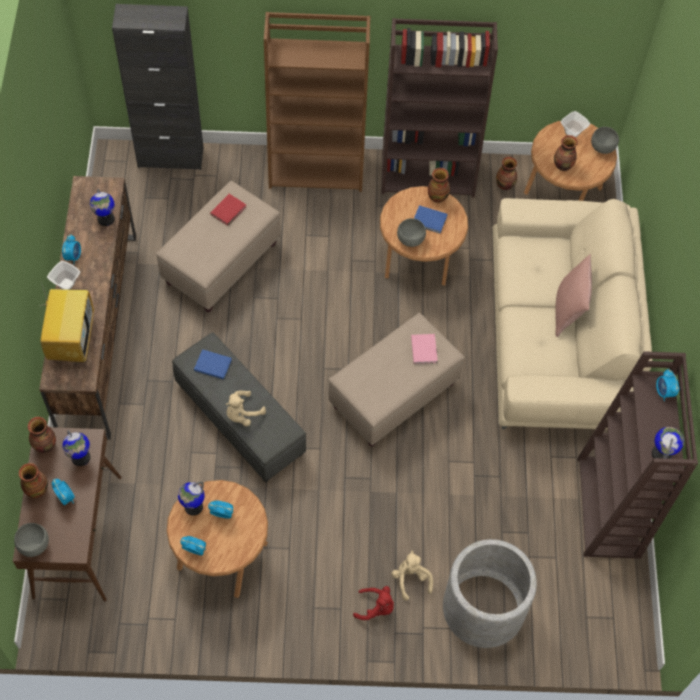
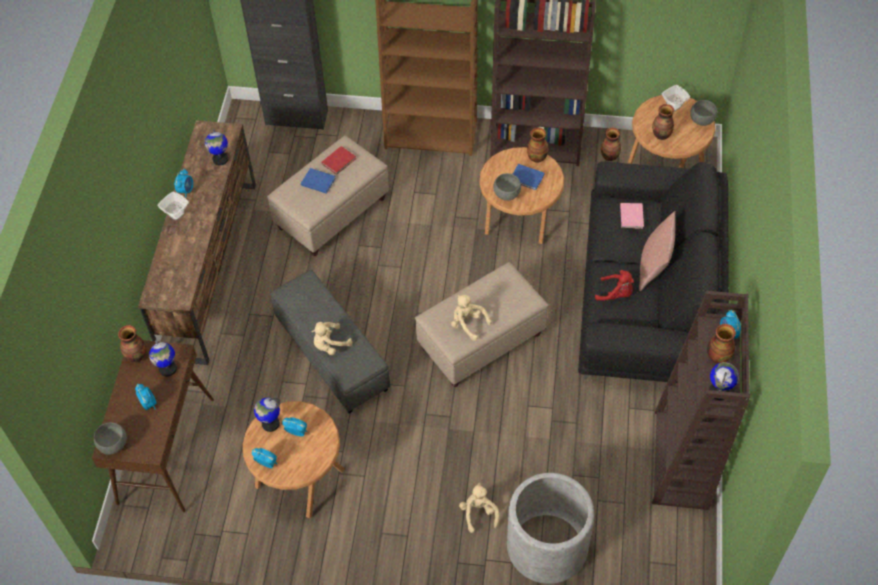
camera: 10 degrees right, 5 degrees down
(36, 489) = (123, 395): vase -> vase (718, 356)
(71, 338) = (174, 262): television -> none
(212, 364) = (307, 298): blue book -> blue book (317, 181)
(376, 607) = (442, 537): red plush toy -> red plush toy (616, 294)
(384, 383) = (468, 324): none -> beige plush toy
(424, 349) = (510, 294): pink book -> pink book (632, 216)
(558, 336) = (647, 296): beige sofa -> black sofa

